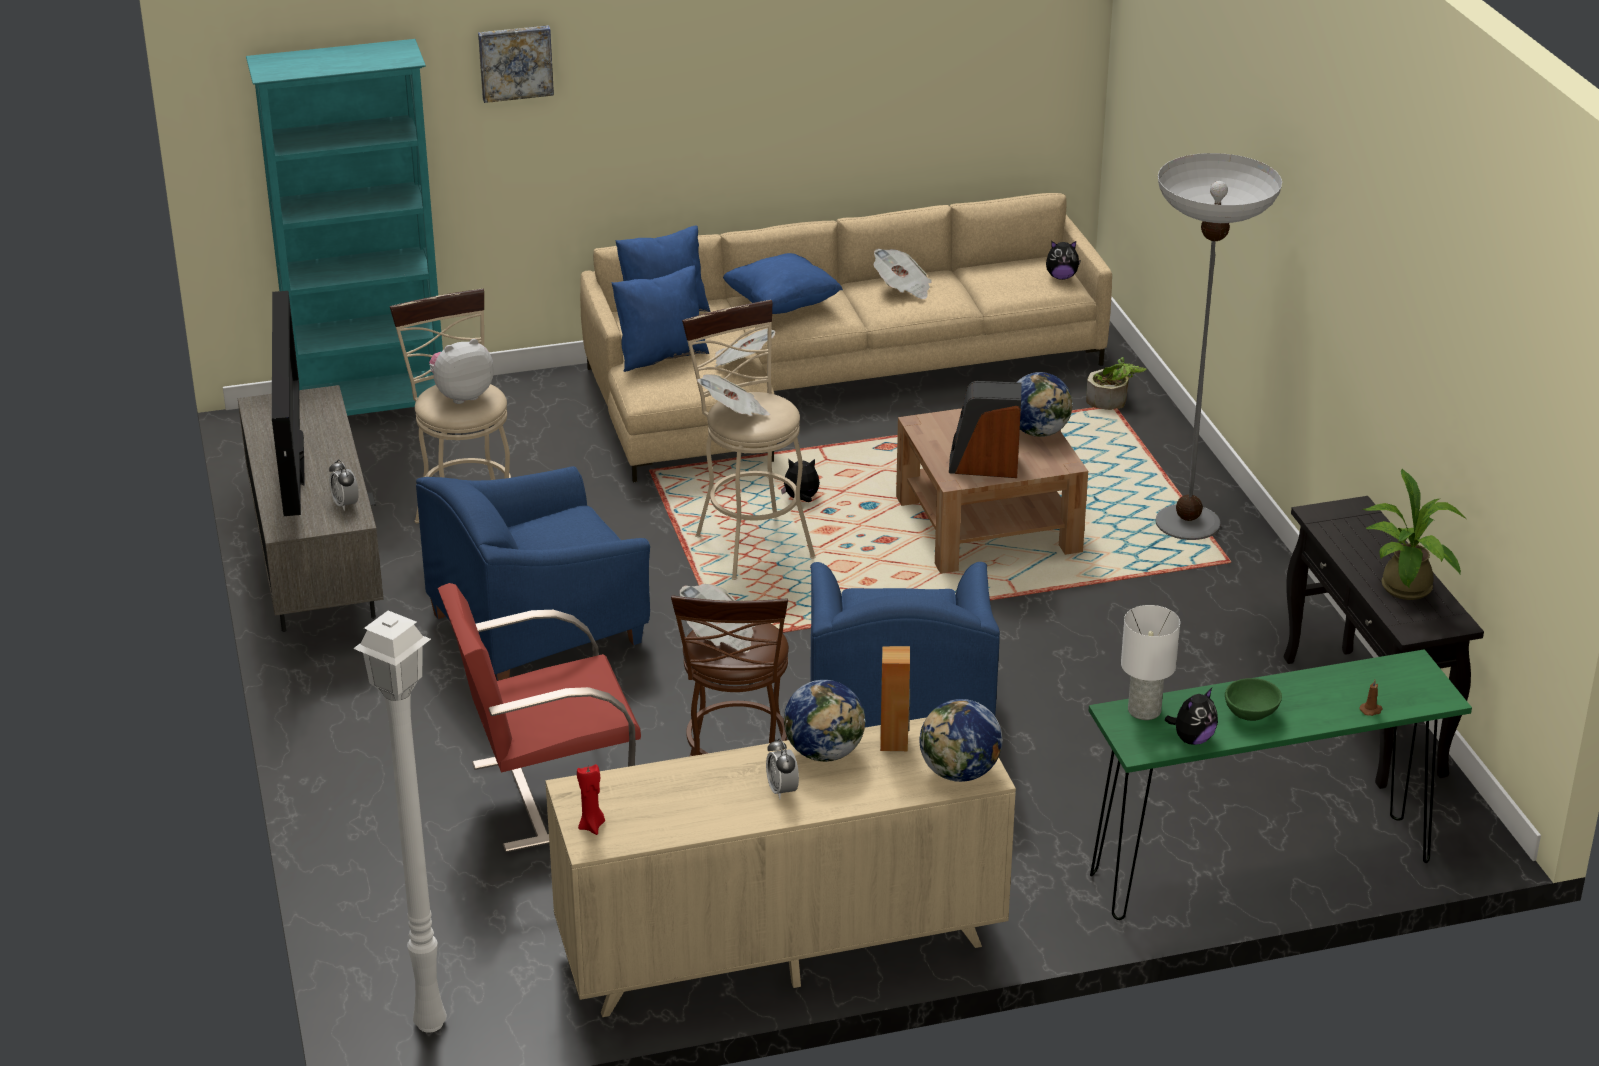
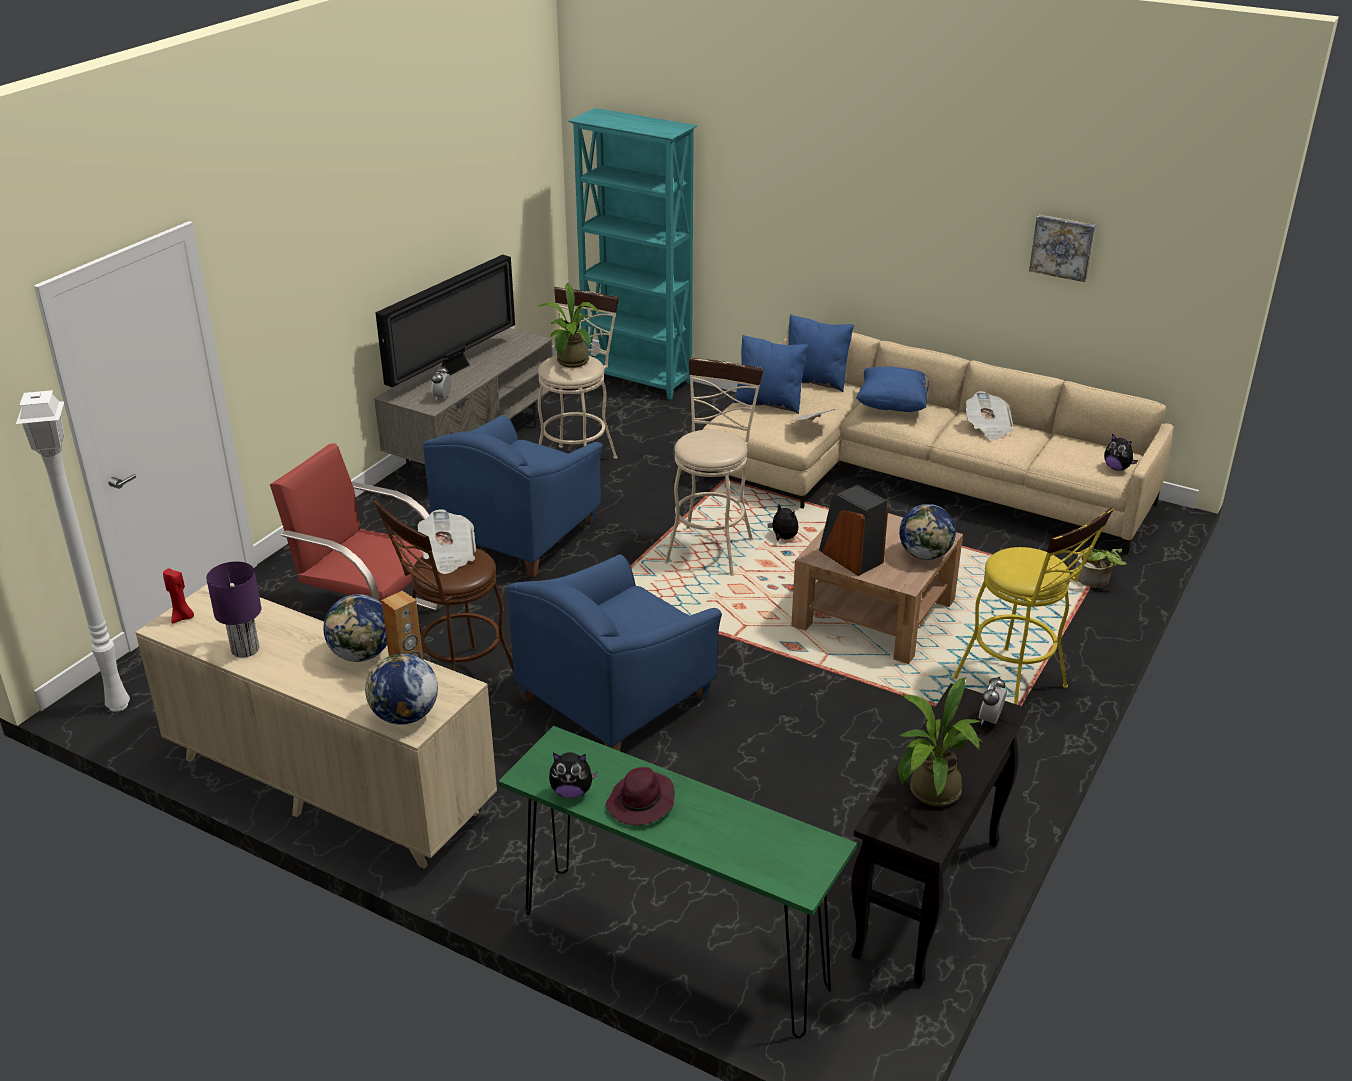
camera: 45 degrees right, 0 degrees up
(462, 395) = (572, 363): plush toy -> potted plant
(515, 62) = (762, 163): picture -> picture (1062, 247)
(538, 630) = (519, 534): blue armchair -> blue armchair turned 75 degrees counterclockwise
(712, 813) = (245, 650): none -> purple table lamp
(734, 413) = (695, 439): newspaper -> none
(782, 790) = (300, 661): alarm clock -> alarm clock (990, 720)
(1144, 711) = (578, 752): white table lamp -> none
(1187, 524) = (1017, 687): floor lamp -> yellow stool
(1251, 715) = (641, 803): green bowl -> purple hat
(1371, 710) = (731, 858): brown candle -> none

